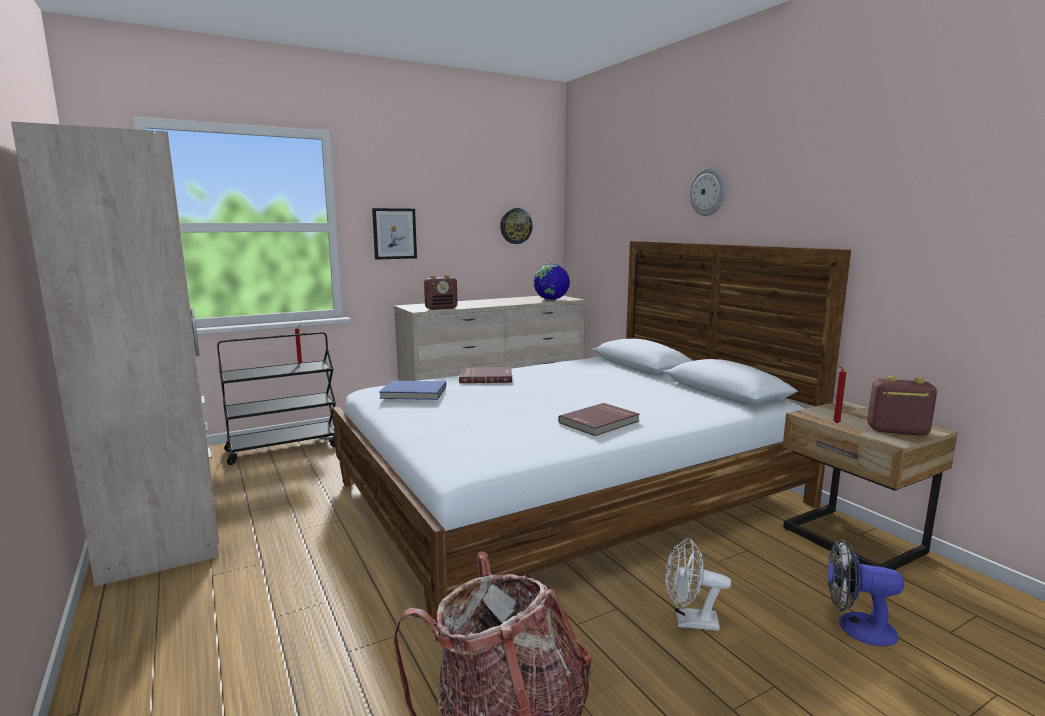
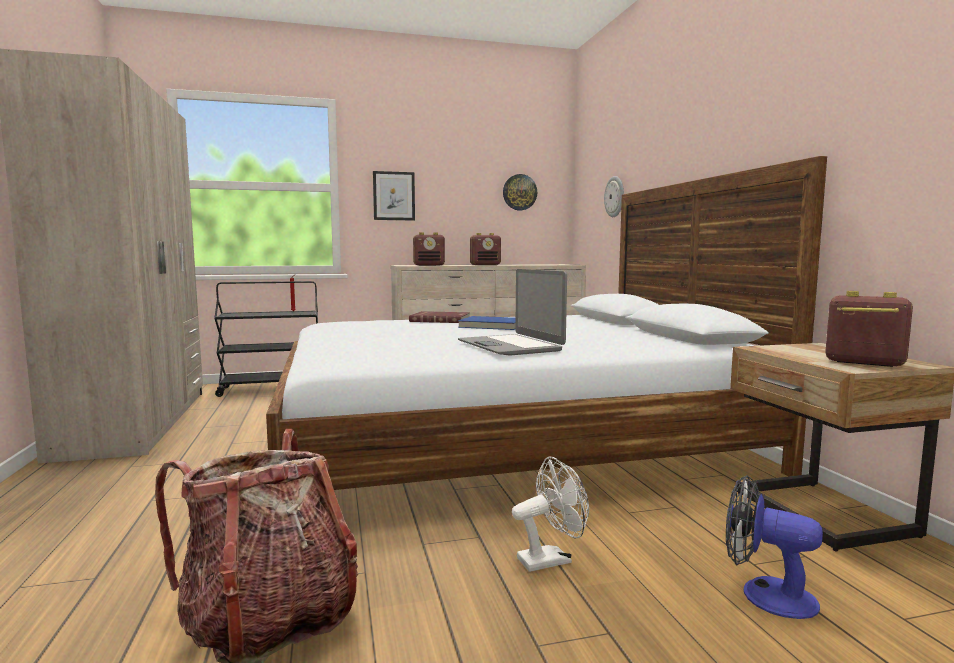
camera: 15 degrees right, 5 degrees down
(413, 393) = (354, 323): blue book -> blue book (491, 326)
(493, 304) = (485, 265): none -> radio
(551, 300) = (549, 264): globe -> none
(600, 422) = (510, 346): red book -> laptop
(689, 622) = (551, 559): white fan -> white fan turned 135 degrees clockwise
(708, 192) = (691, 127): wall clock -> wall clock (615, 196)
(835, 423) = (785, 354): red candle -> none

